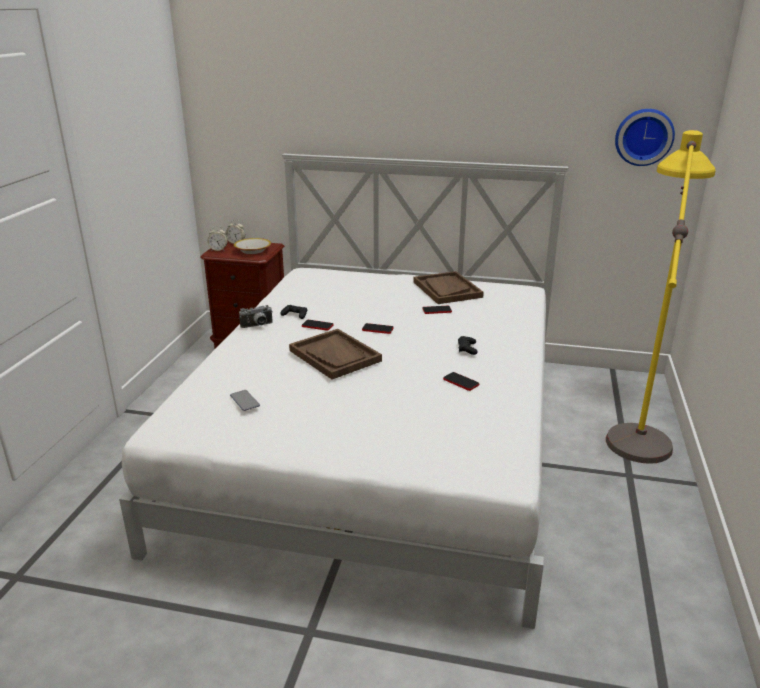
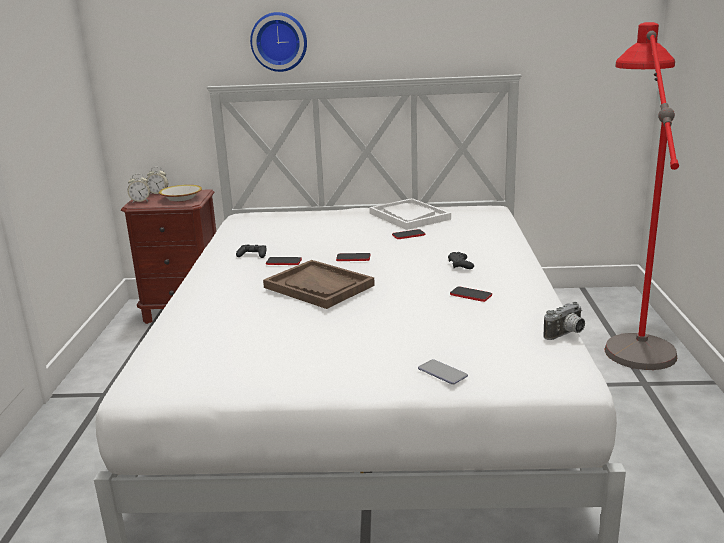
camera: 10 degrees left, 5 degrees down
(244, 401) = (234, 341): phone -> phone (442, 373)
(257, 326) = (214, 270): camera -> camera (566, 334)
(447, 289) = (409, 216): brown tray -> white tray
(640, 421) = (632, 331): yellow floor lamp -> red floor lamp
(643, 136) = (593, 37): wall clock -> wall clock (279, 41)

